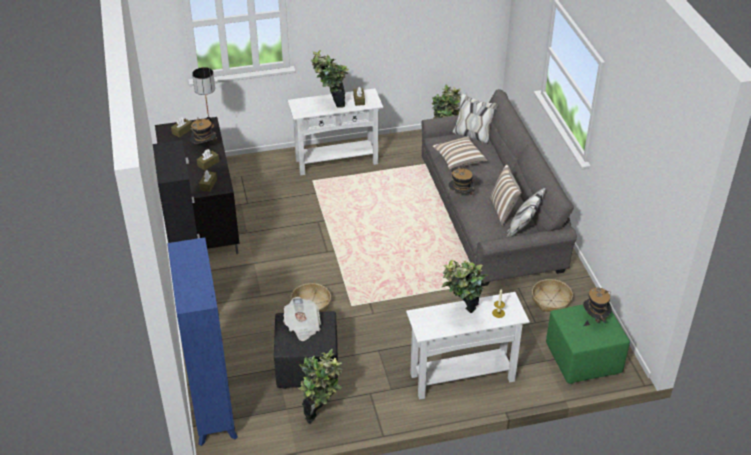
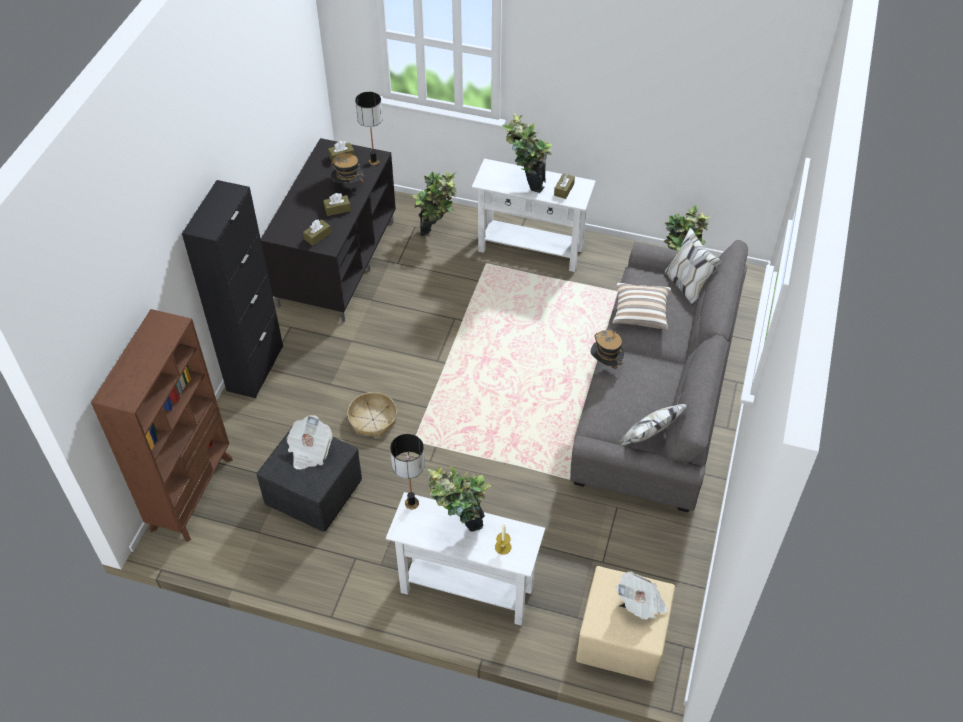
camera: 30 degrees right, 10 degrees up
(213, 406) = (192, 493): blue bookcase -> brown bookcase
(321, 413) = (289, 555): potted plant -> potted plant (437, 232)
(417, 314) = (412, 503): none -> table lamp
(503, 211) = (640, 406): pillow -> none
(551, 301) = (643, 543): basket -> none
(584, 360) = (622, 641): green ottoman -> beige ottoman
(595, 318) = (640, 603): hat -> newspaper

